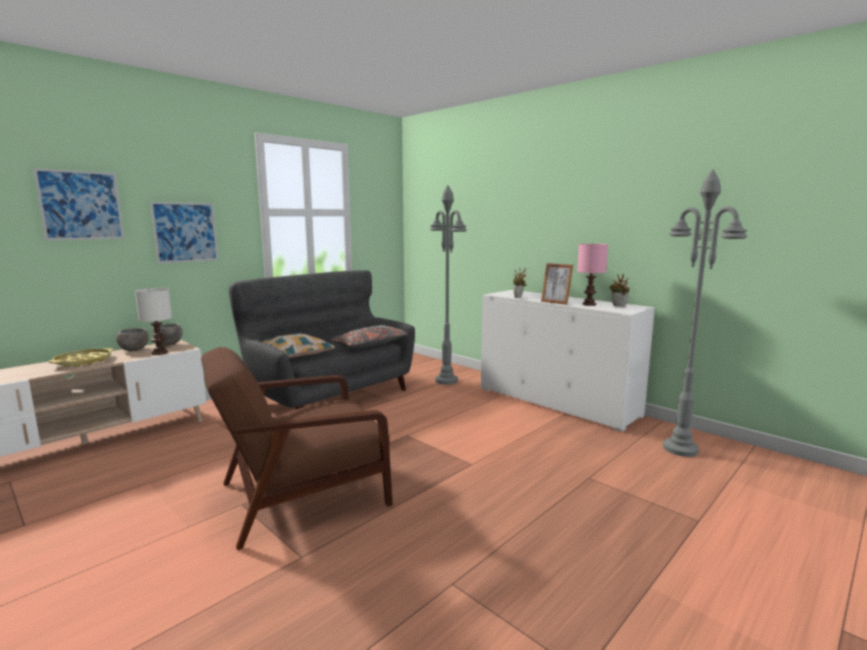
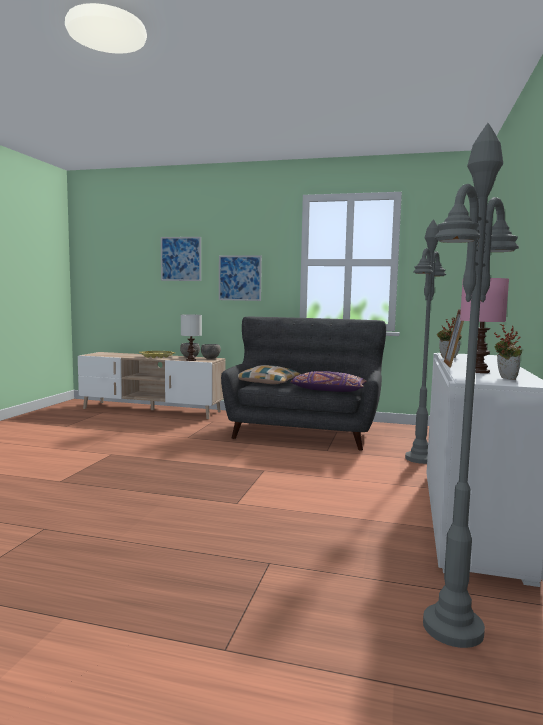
camera: 60 degrees right, 5 degrees down
(301, 495) = (133, 464): brown armchair -> none
(370, 345) = (328, 390): grey pillow -> purple pillow

